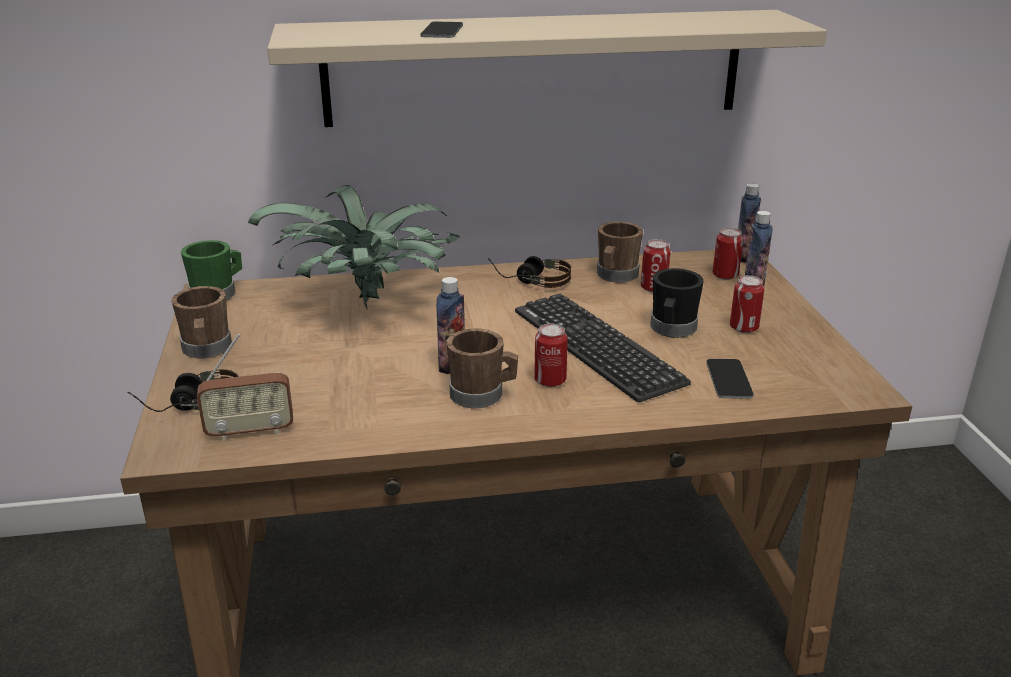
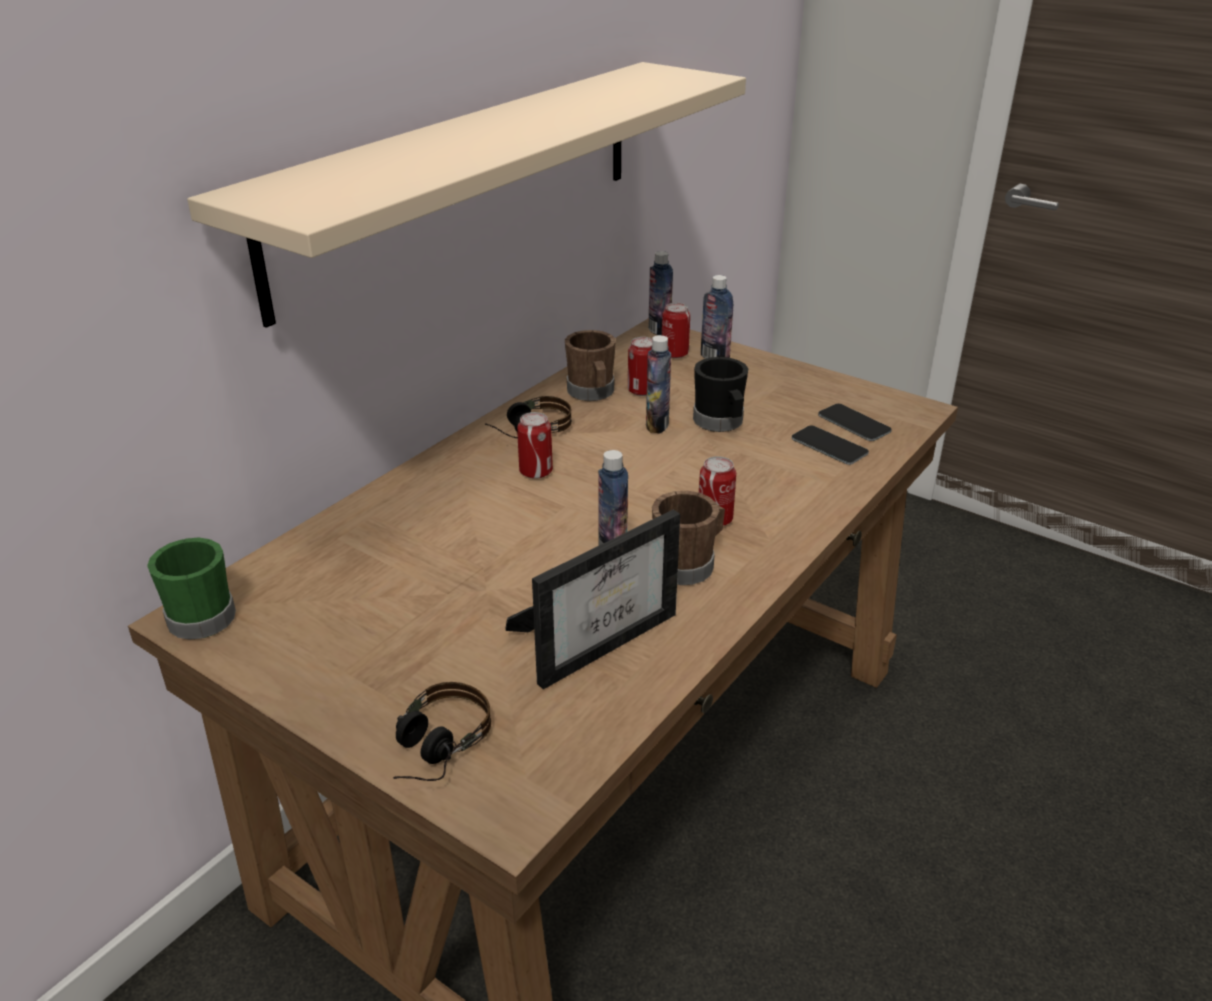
camera: 45 degrees left, 5 degrees up
(206, 350) = (328, 683): brown mug -> none
(250, 432) = (554, 734): radio -> none
(359, 403) = (600, 638): none -> picture frame
(370, 304) = (414, 532): potted plant -> none
(442, 31) = (435, 158): phone -> phone (854, 423)
(596, 346) = (693, 468): keyboard -> none
(623, 312) = (657, 425): none -> bottle
(744, 328) = (765, 396): can -> can (536, 472)

